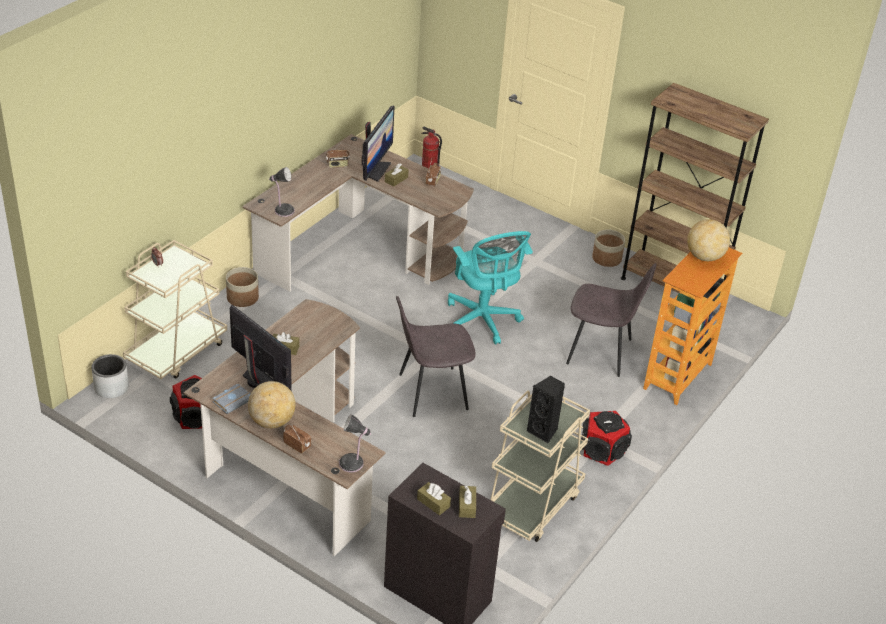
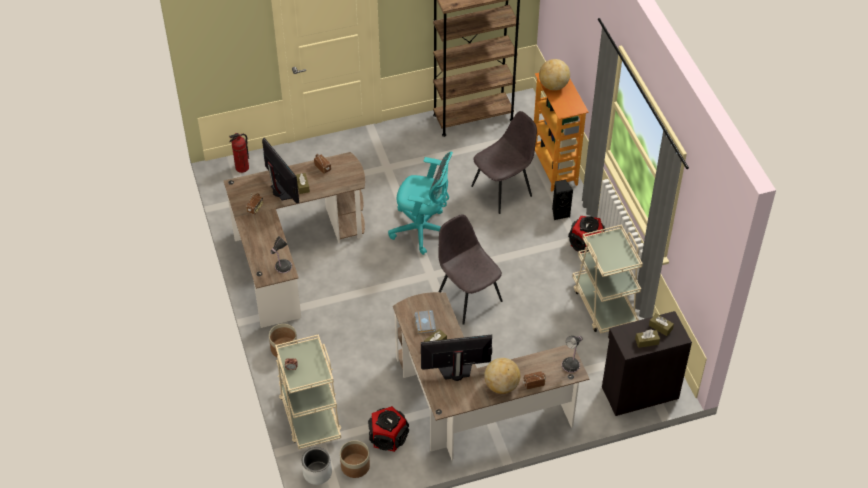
camera: 50 degrees left, 10 degrees up
(232, 400) = (465, 396): grey book -> grey book (424, 323)
(431, 392) = (468, 297): grey chair -> grey chair turned 120 degrees clockwise
(544, 431) = (619, 256): black speaker -> black speaker (560, 213)
(607, 258) = (417, 130): planter -> planter (355, 466)

